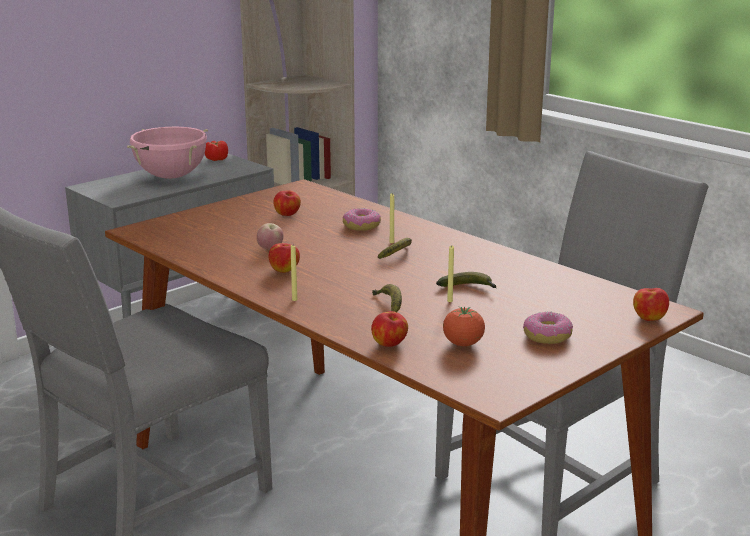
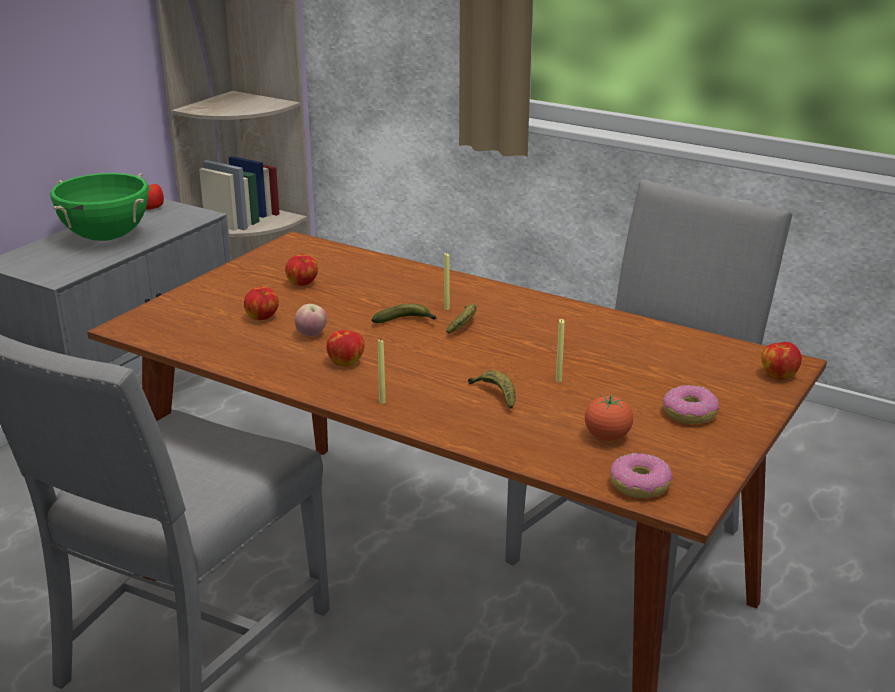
camera: 15 degrees left, 5 degrees up
(171, 177) = (106, 237): pink cooking pot -> green cooking pot
(361, 226) = (399, 290): donut -> donut (639, 485)
(390, 344) = (528, 449): apple -> apple (263, 318)
(469, 288) = (569, 361): banana -> banana (406, 322)

